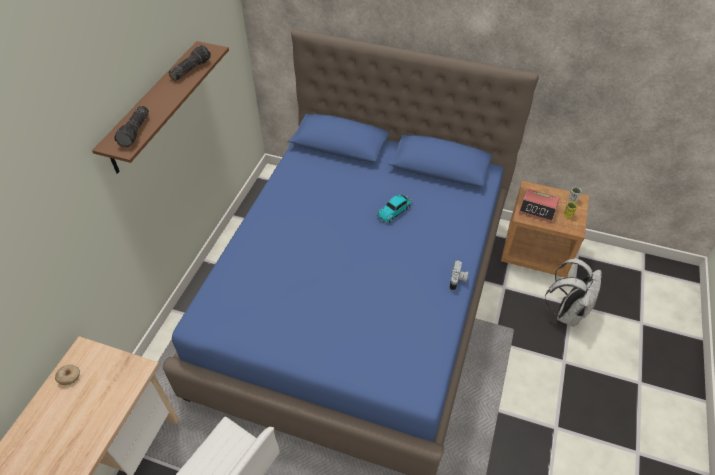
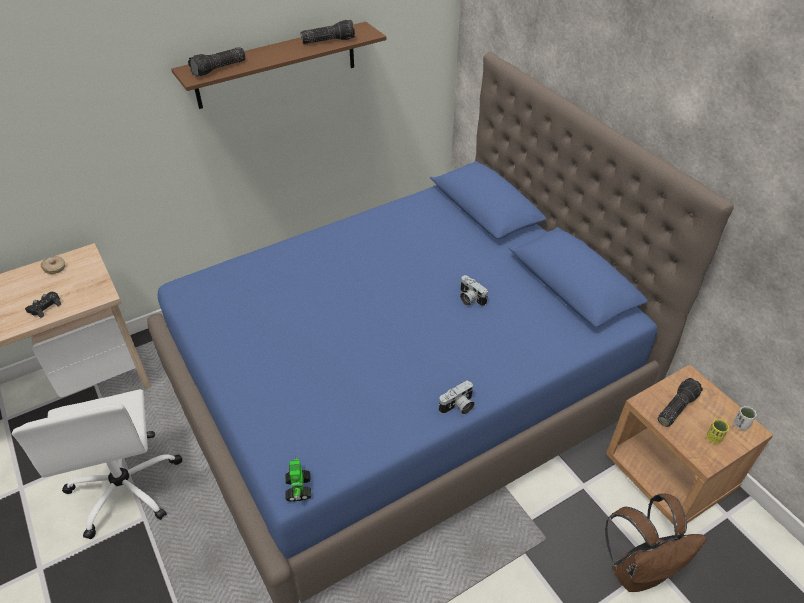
camera: 40 degrees right, 5 degrees down
(103, 410) = (45, 307): none -> black game controller
(395, 210) = (469, 298): toy car -> camera
(427, 391) = (298, 488): none -> toy robot
(538, 209) = (675, 407): alarm clock -> flashlight
(567, 312) = (639, 570): white backpack -> brown backpack

